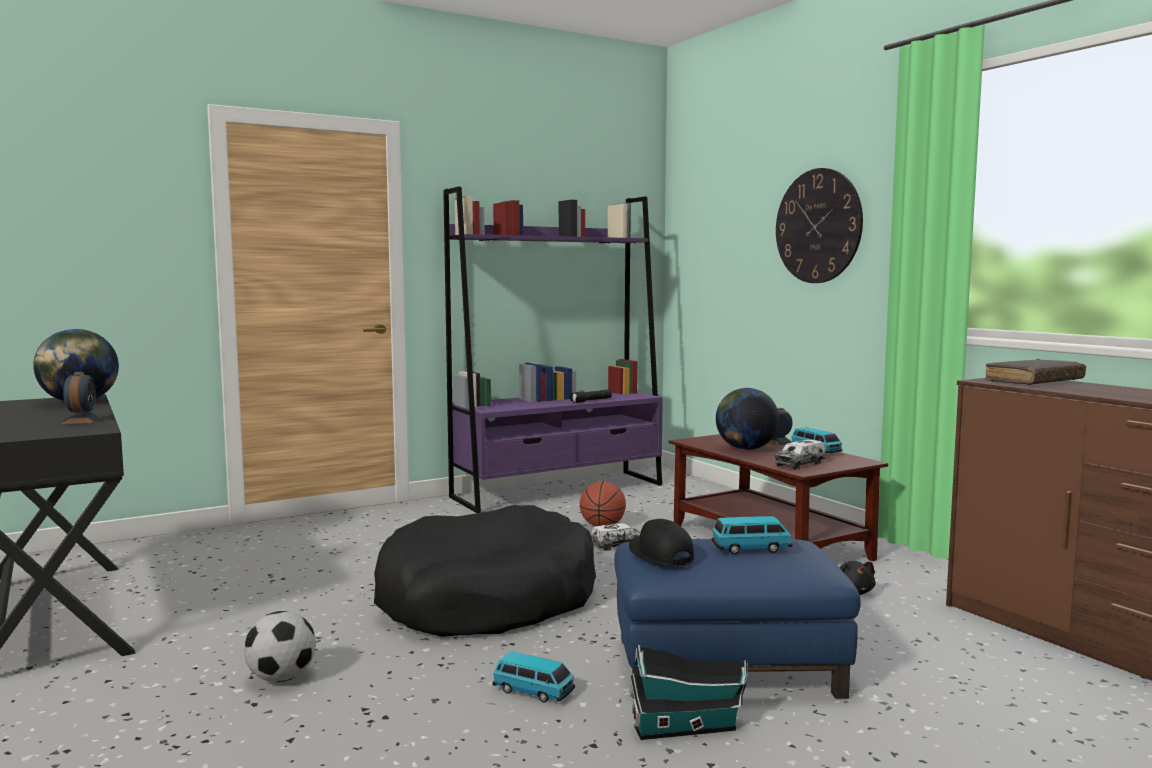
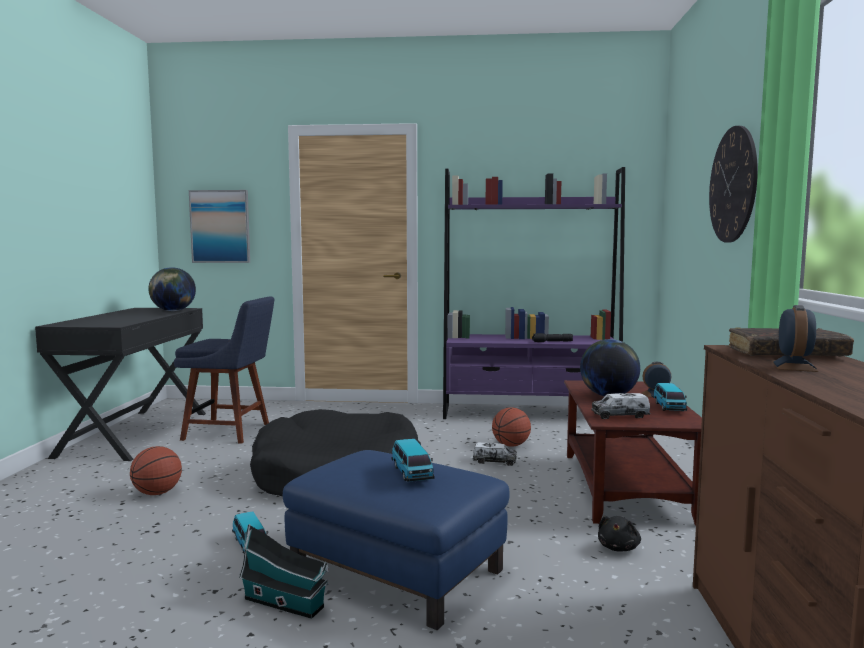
camera: 35 degrees right, 0 degrees up
(82, 420) = (132, 320): alarm clock -> alarm clock (794, 366)
(89, 259) = (220, 226): none -> picture
(218, 582) = (231, 432): none -> blue chair
(281, 678) = (157, 493): football -> basketball
(660, 554) = (343, 462): black cap -> none
(751, 549) = (412, 473): toy car -> toy car turned 45 degrees clockwise

